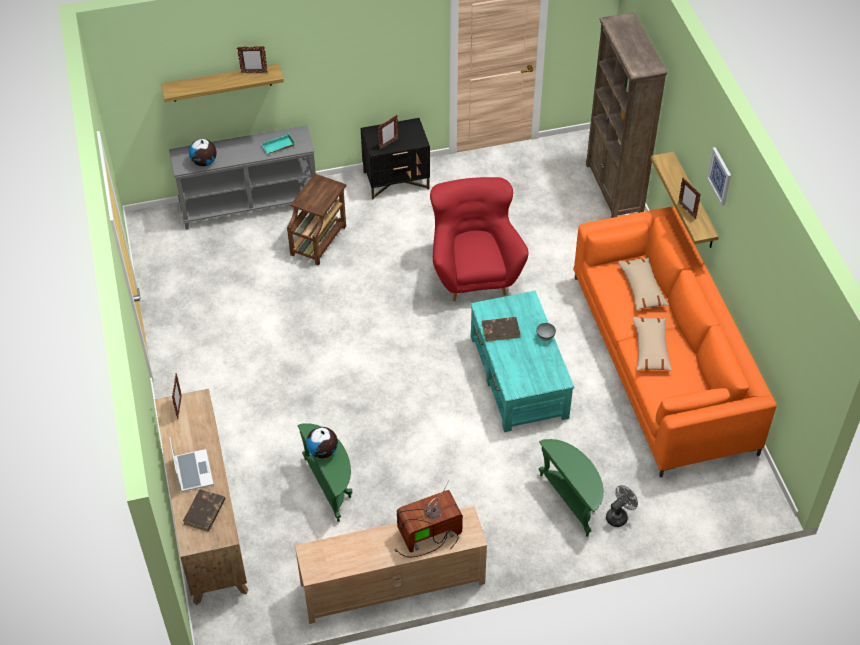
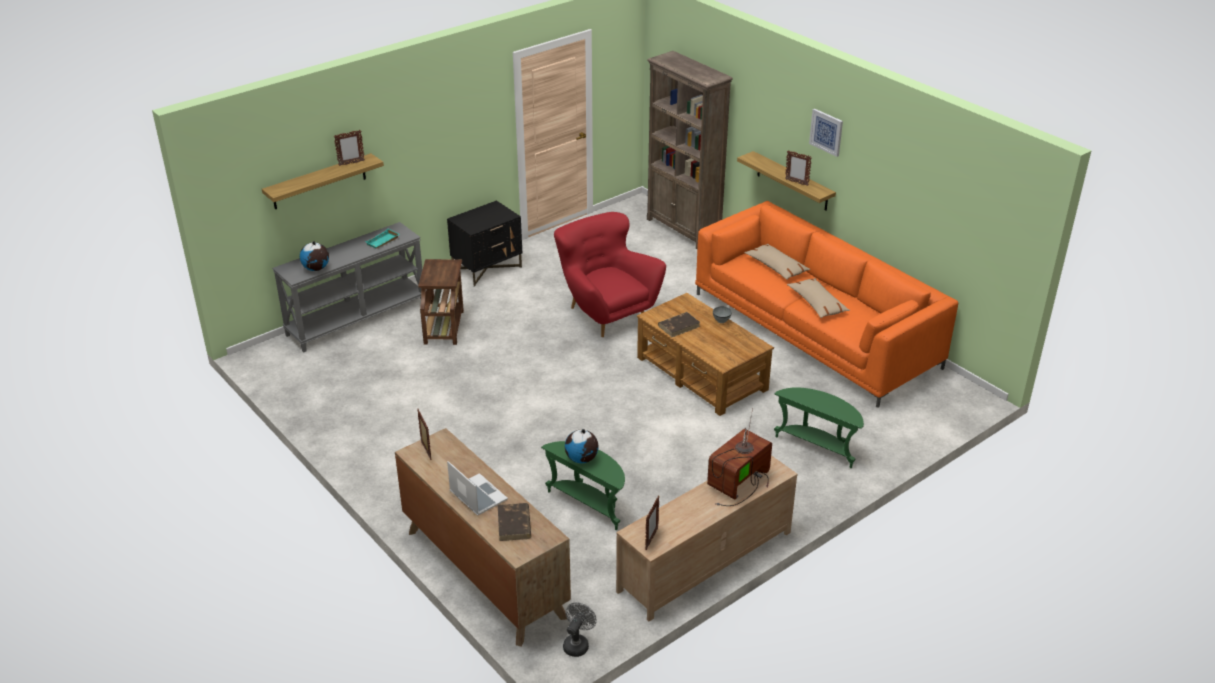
camera: 25 degrees left, 15 degrees down
(388, 144) = (481, 223): picture frame -> picture frame (651, 539)
(518, 377) = (701, 374): turquoise coffee table -> brown coffee table
(619, 516) = (866, 445): grey fan -> grey fan (577, 644)

